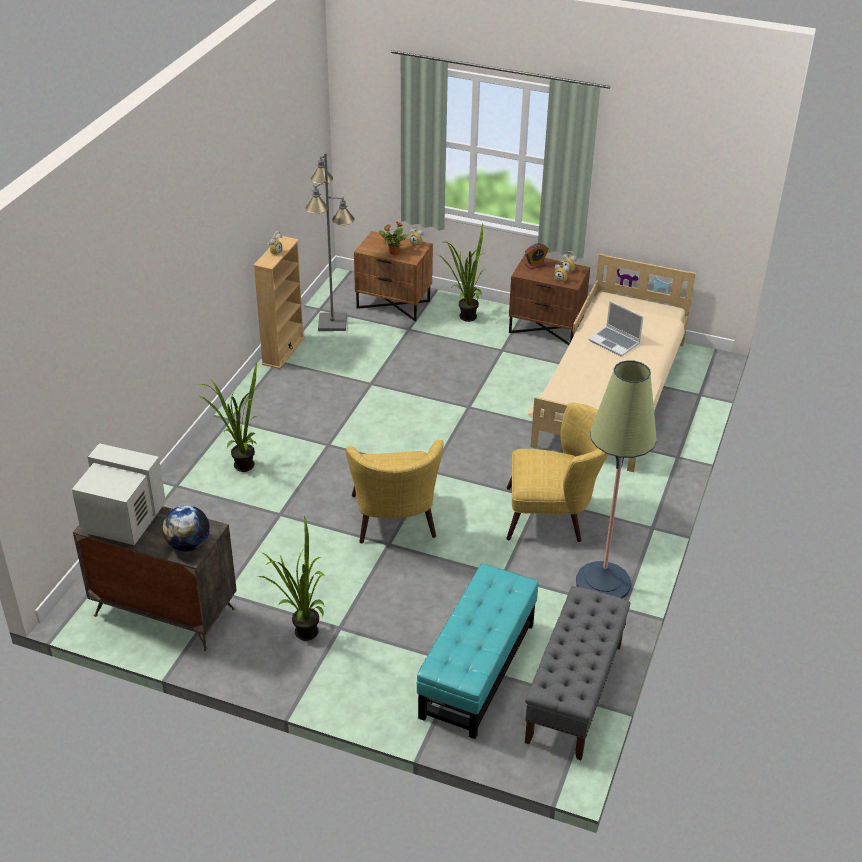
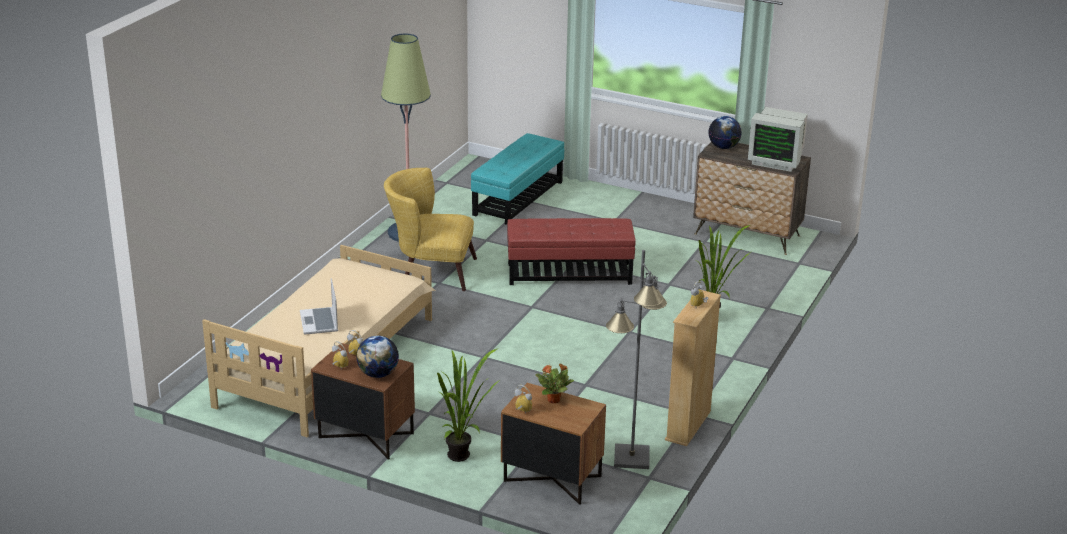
camera: 175 degrees left, 10 degrees down
(300, 634) = (643, 219): potted plant -> none
(394, 524) = (569, 273): yellow armchair -> red ottoman
(535, 265) = (378, 374): alarm clock -> globe
(574, 693) = (455, 186): grey bench -> none
(615, 342) = (320, 322): laptop -> laptop turned 150 degrees counterclockwise

